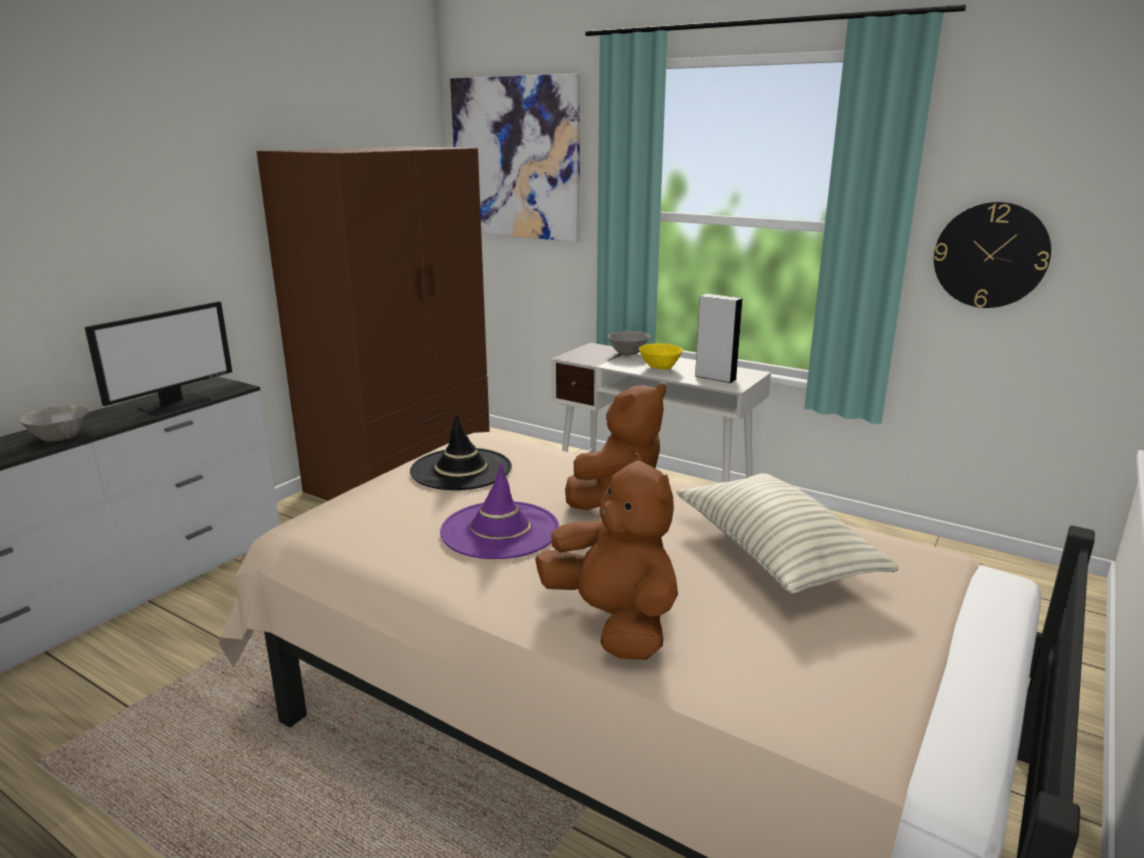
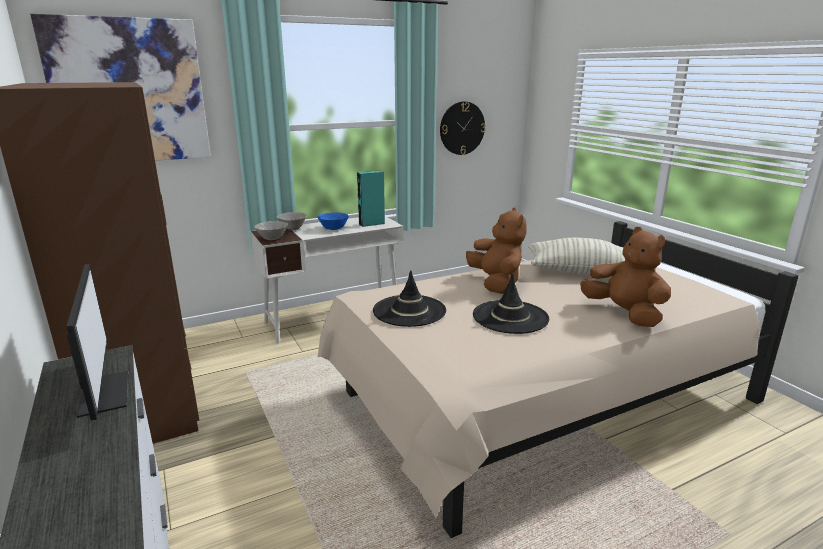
camera: 60 degrees left, 0 degrees up
(60, 438) = (100, 476): grey bowl -> grey bowl (272, 238)
(500, 530) = (510, 317): purple hat -> black hat
(613, 622) = (624, 314): brown plush toy -> brown plush toy turned 60 degrees clockwise
(660, 367) = (333, 228): yellow bowl -> blue bowl
(715, 377) = (371, 224): grey speaker -> turquoise speaker

